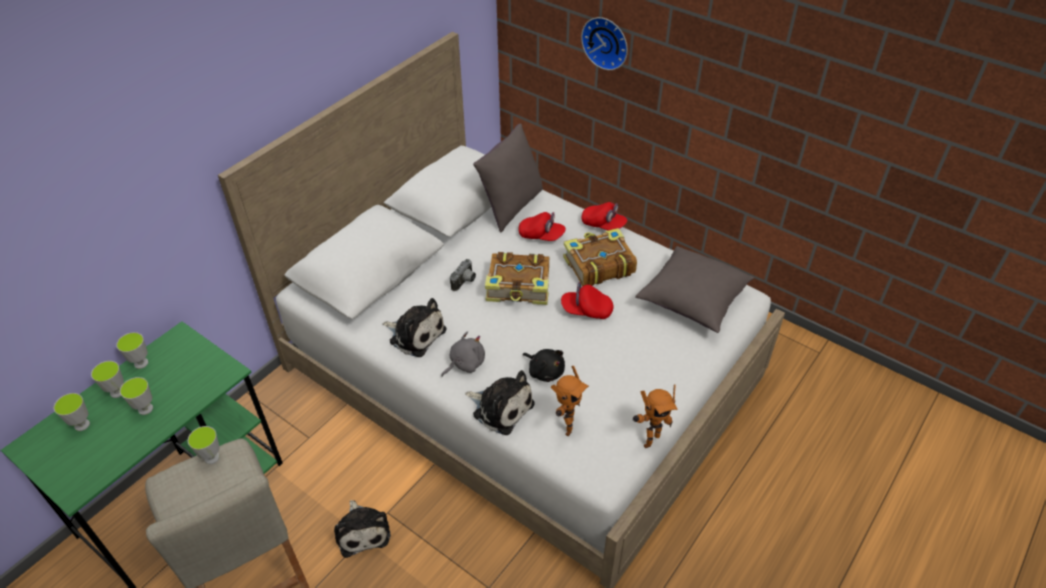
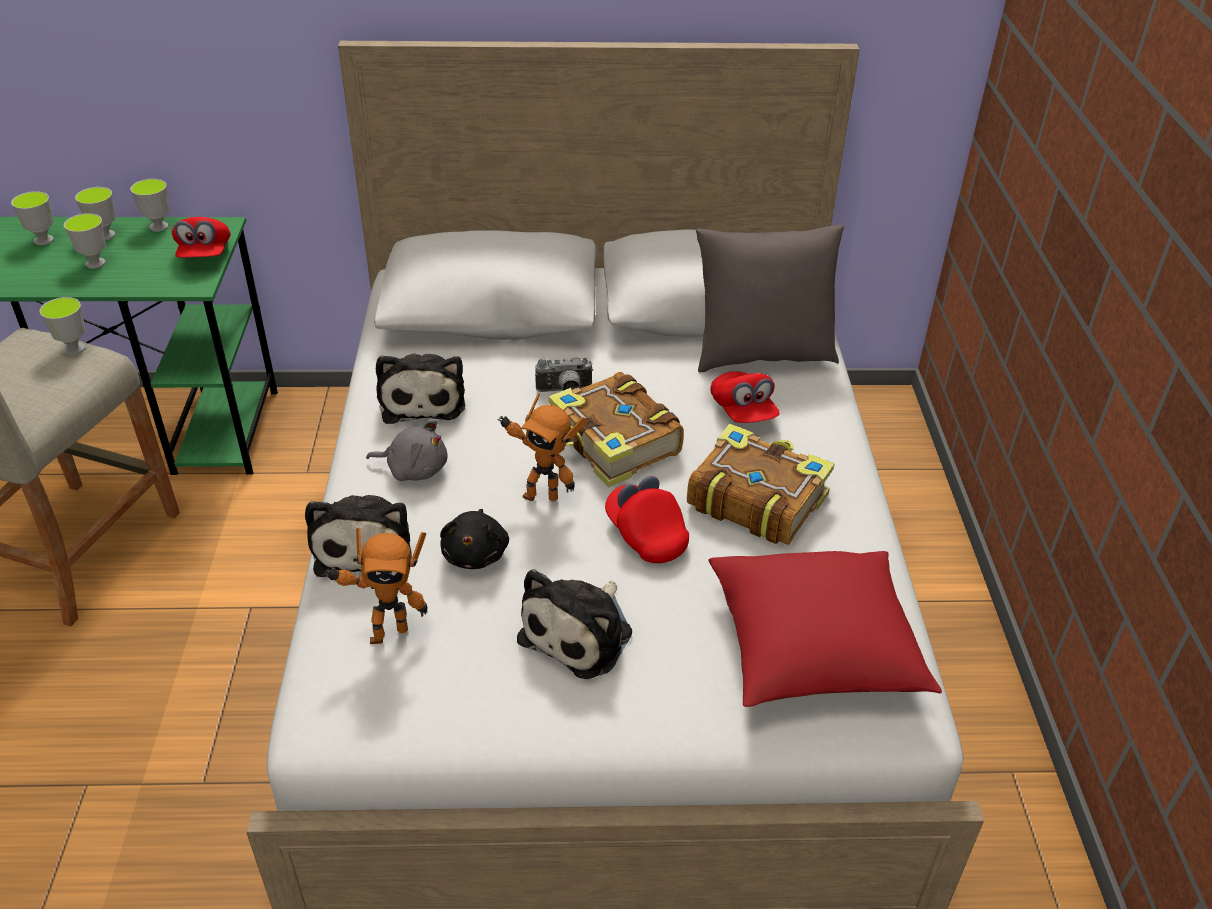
camera: 50 degrees right, 5 degrees down
(362, 531) = (206, 601): plush toy -> plush toy (580, 633)
(603, 225) = (850, 460): red cap -> red cap (205, 254)
(606, 42) = (1071, 157): wall clock -> none
(649, 439) = (446, 746): toy robot -> toy robot (541, 494)
(693, 301) = (813, 651): grey pillow -> red pillow

